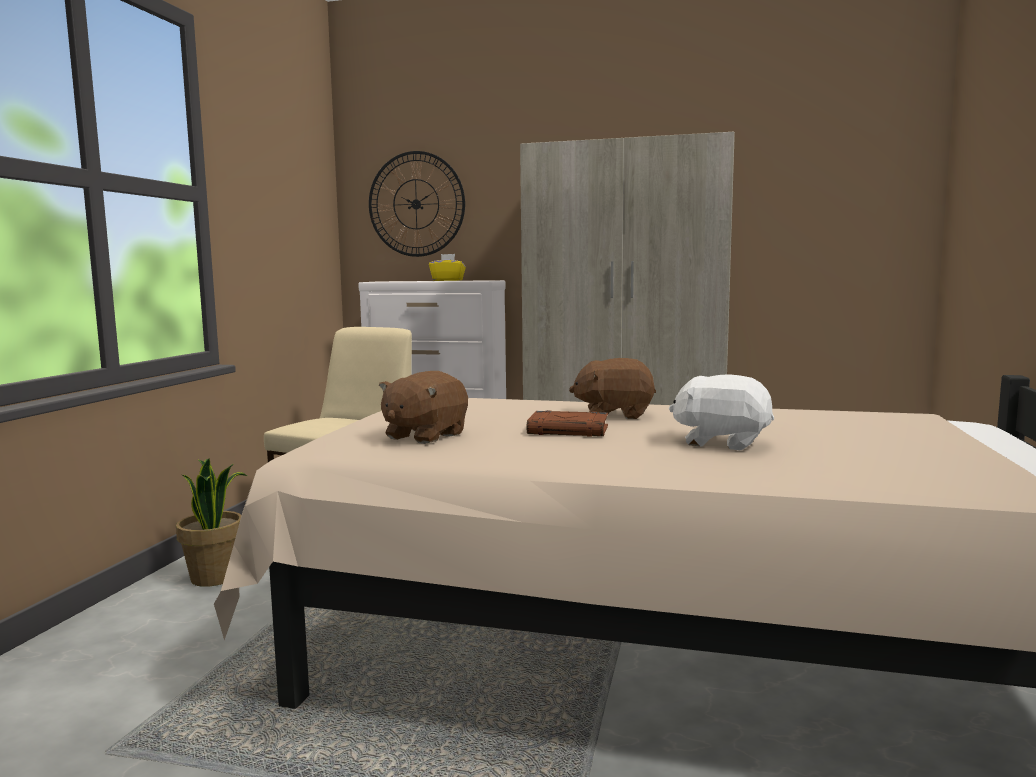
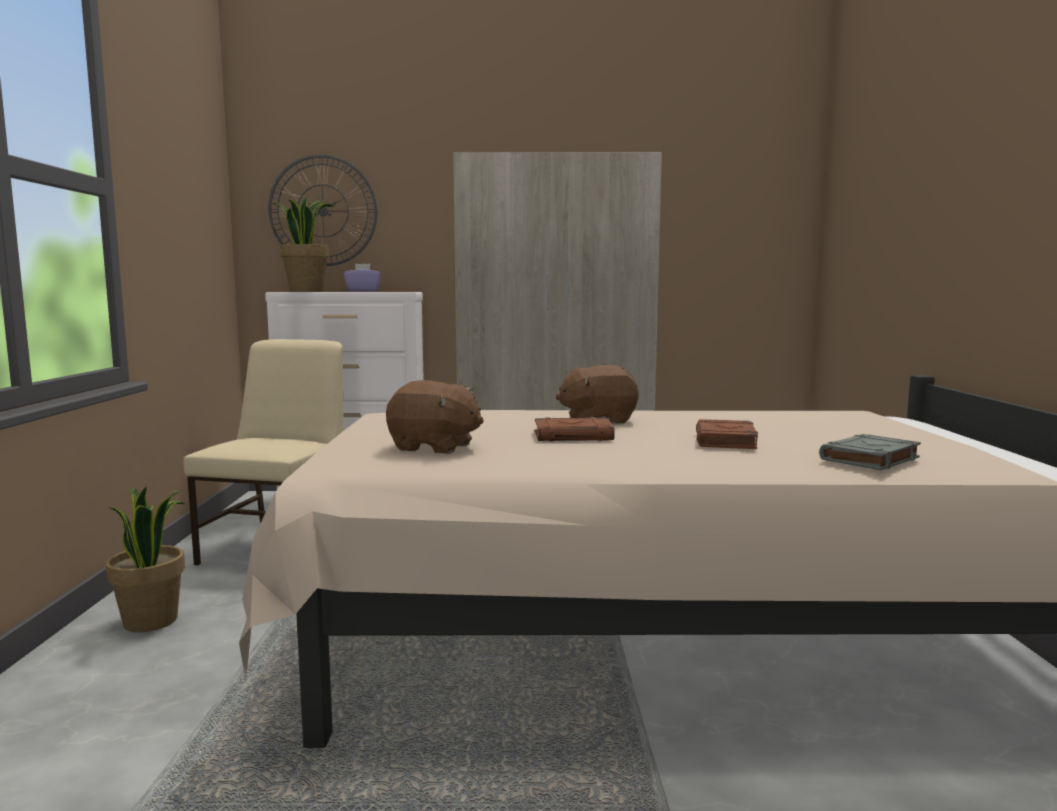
camera: 15 degrees left, 0 degrees up
(396, 281) = (306, 291): none -> potted plant
(424, 436) = (434, 447): brown plush toy -> brown plush toy turned 90 degrees counterclockwise
(448, 280) = (363, 291): yellow tissue box -> purple tissue box
(722, 442) = (726, 441): white plush toy -> brown book
(861, 471) = (869, 459): none -> grey book

